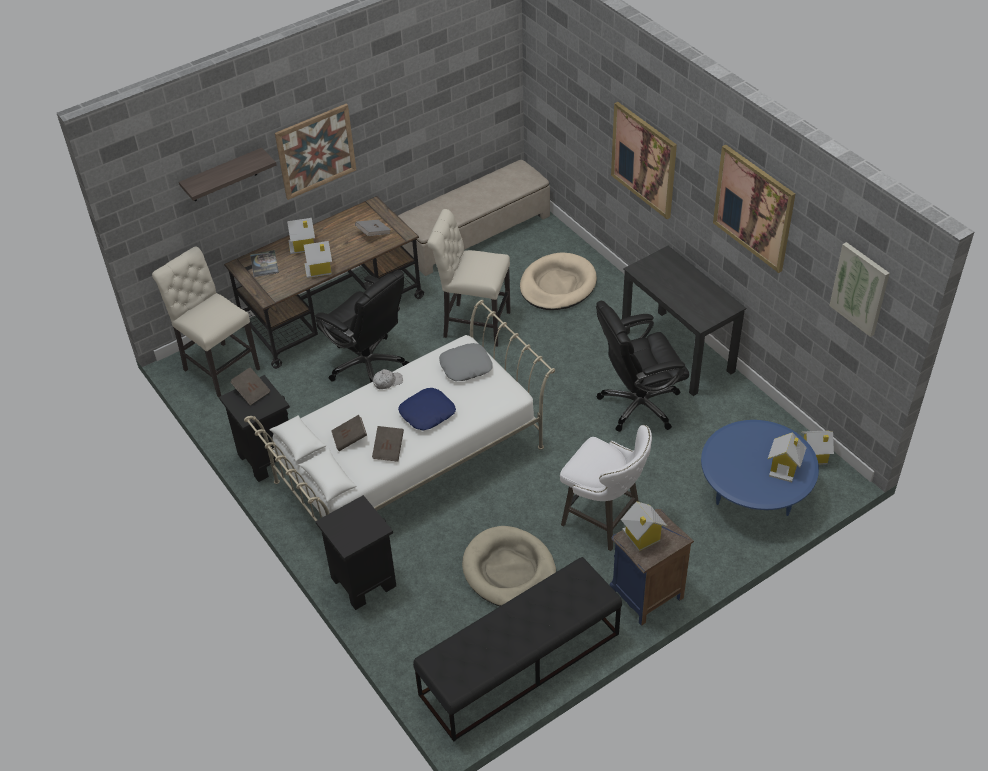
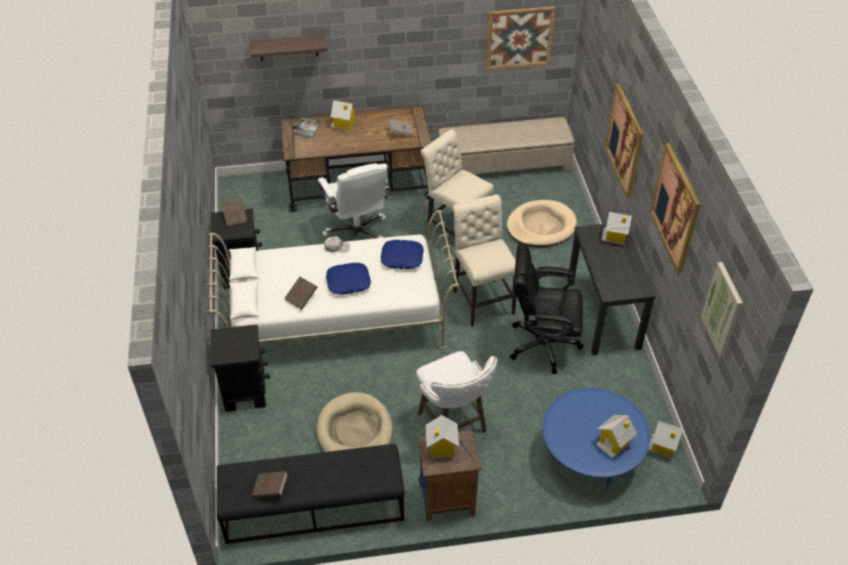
camera: 25 degrees right, 0 degrees up
(219, 367) = (254, 196): beige stool -> beige stool (482, 299)
(316, 151) = (373, 52): picture -> picture (519, 38)
(319, 269) = (343, 145): toy house -> toy house (615, 237)
(350, 439) = (280, 279): brown book -> brown book (270, 489)
(367, 364) = (357, 233): black office chair -> white office chair
(465, 366) = (402, 258): grey pillow -> blue pillow

